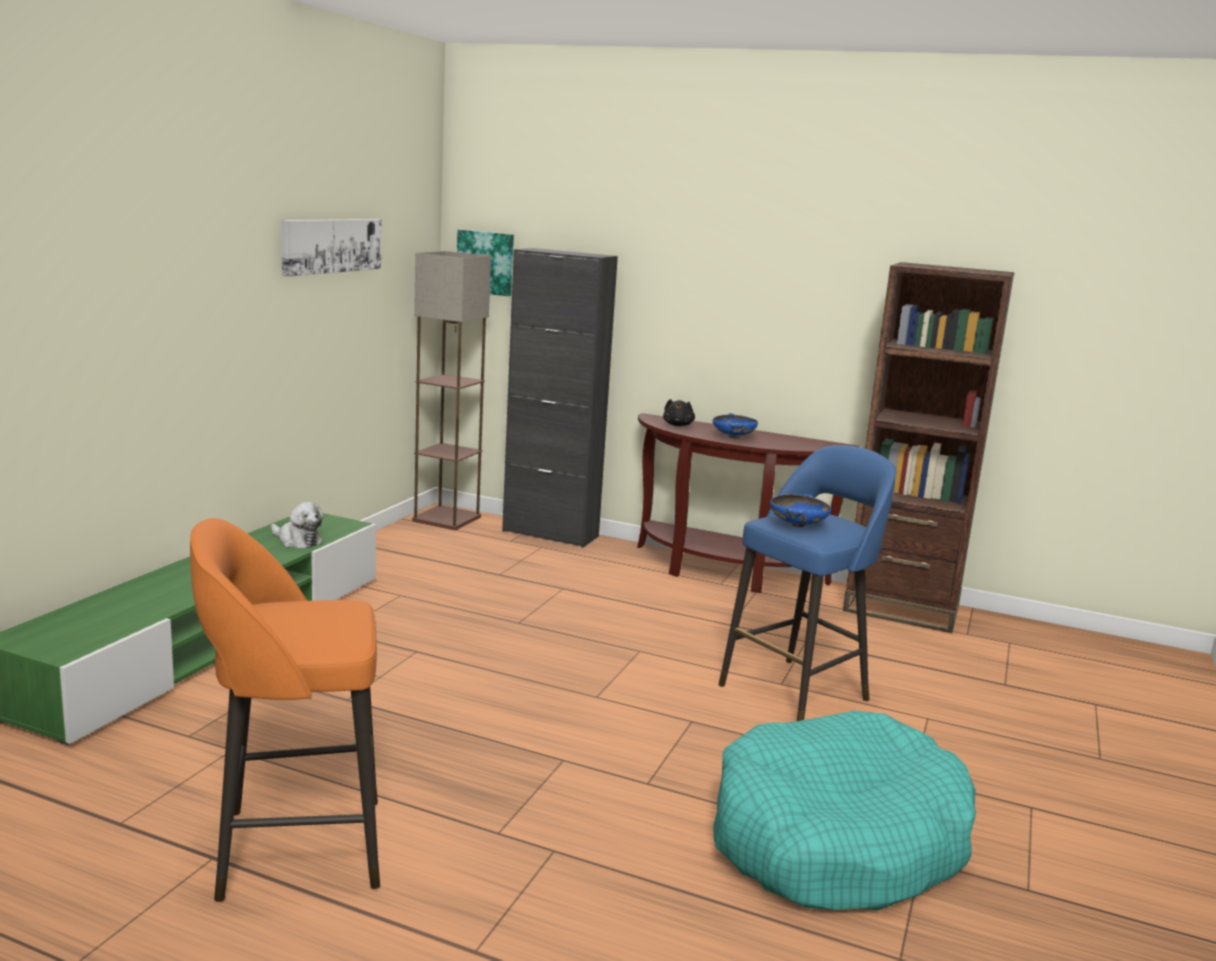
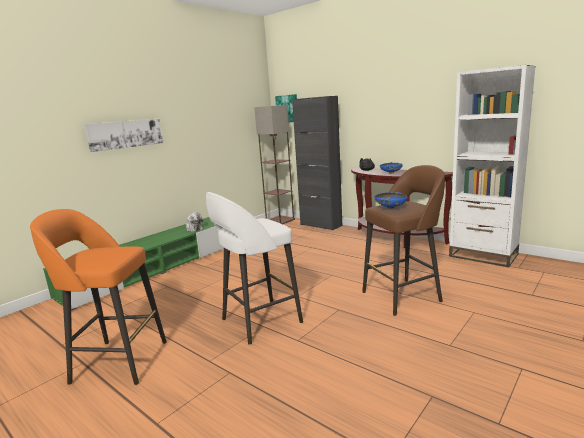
camera: 20 degrees right, 0 degrees up
(331, 245) = (209, 105): picture -> picture (125, 134)
(549, 751) = (259, 321): none -> white stool
(797, 692) = (403, 296): blue stool -> brown stool
(835, 840) = (384, 379): turquoise dog bed -> none
(901, 609) = (483, 255): brown bookcase -> white bookcase

